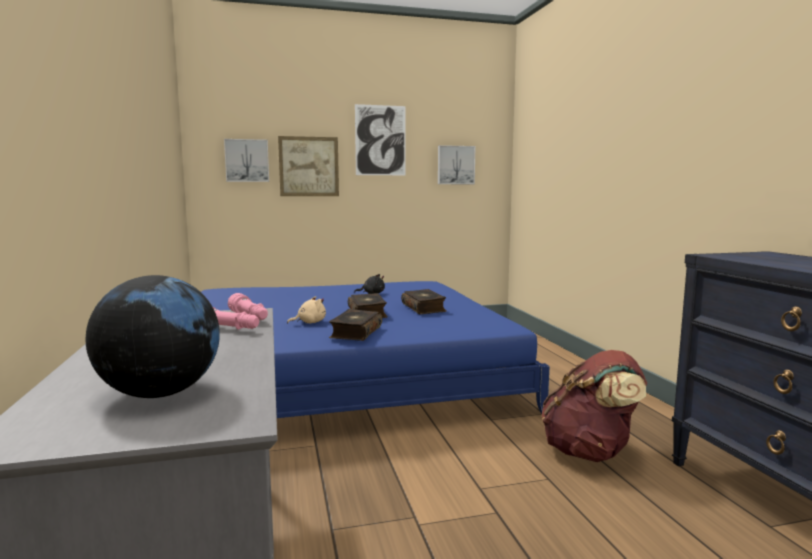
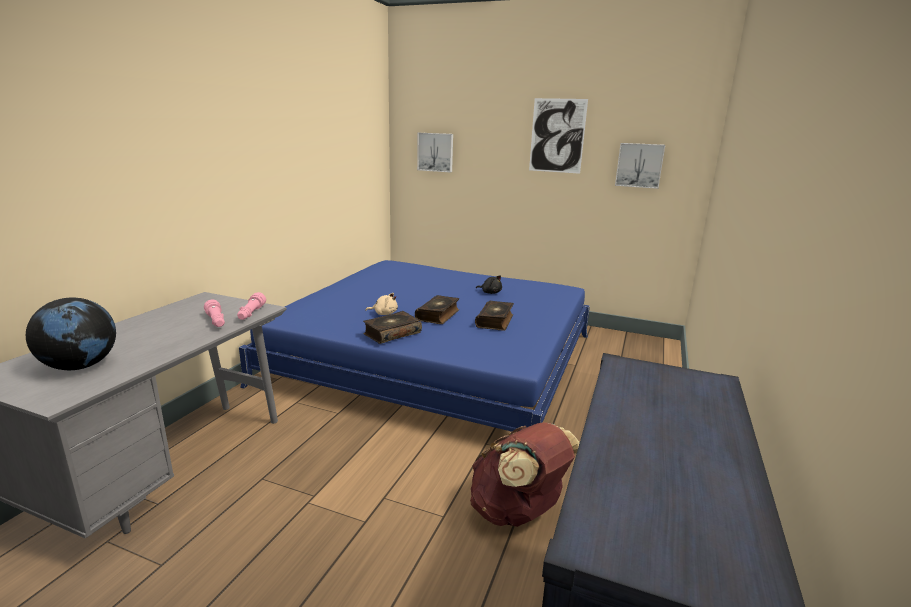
camera: 35 degrees right, 10 degrees up
(309, 166) = (486, 160): picture -> none

